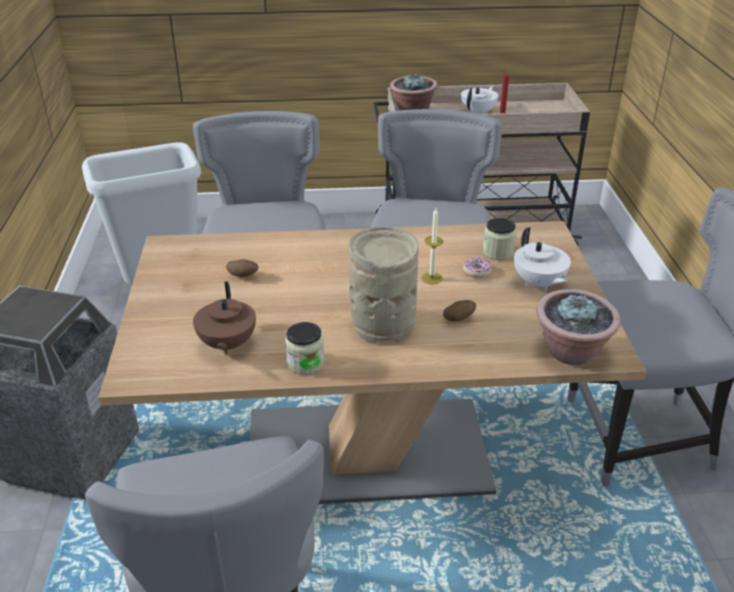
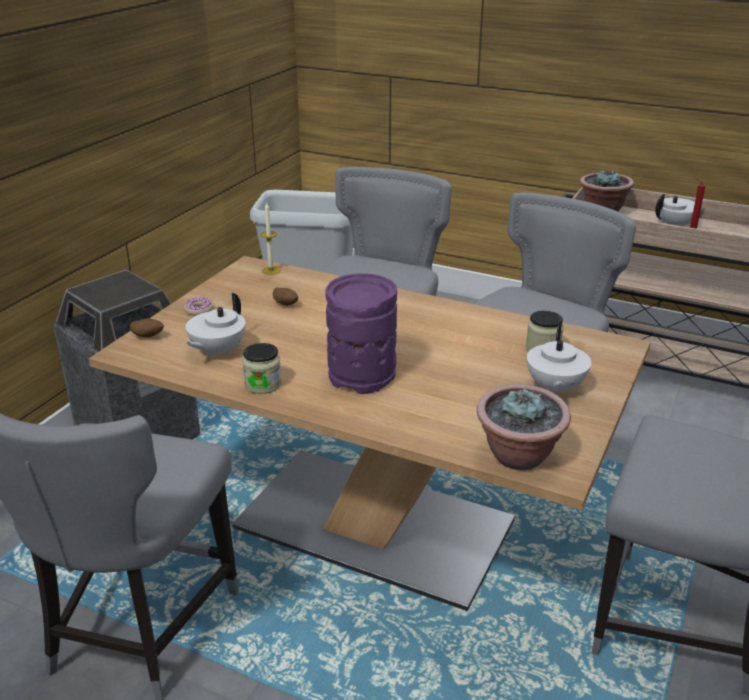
camera: 30 degrees right, 5 degrees down
(227, 344) = (217, 351): brown teapot -> white teapot
(383, 323) = (362, 375): beige vase -> purple vase
(431, 278) = (450, 352): candle -> candle (271, 271)
(458, 319) = (437, 393): potato -> potato (148, 336)
(476, 271) = (501, 359): donut -> donut (199, 310)

